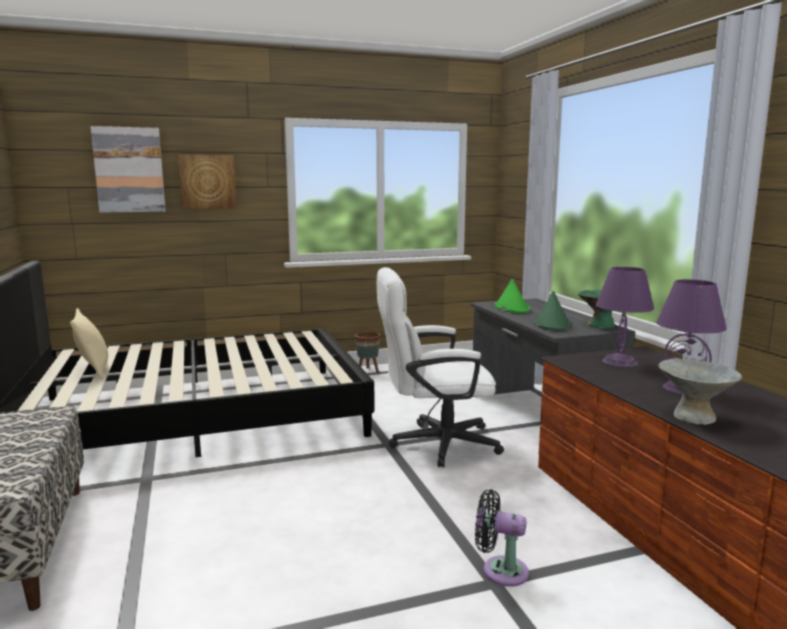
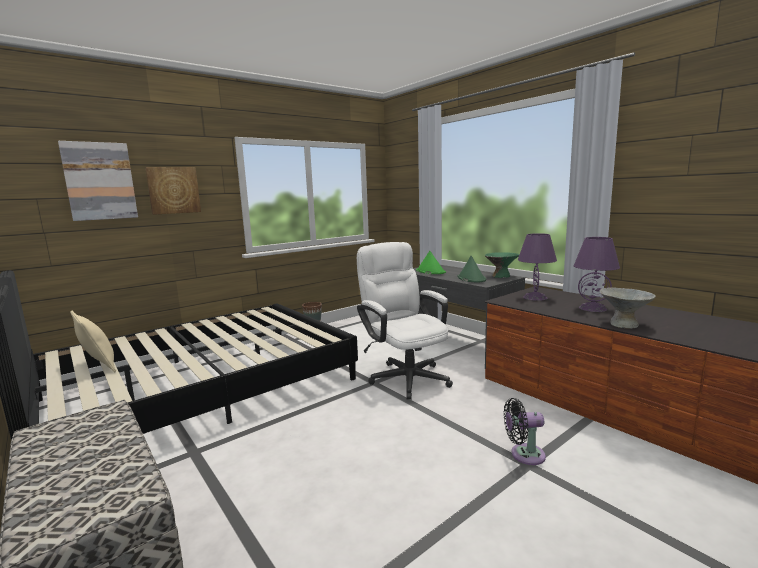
camera: 20 degrees left, 0 degrees up
(434, 444) = (405, 376): white office chair -> white office chair turned 90 degrees clockwise

